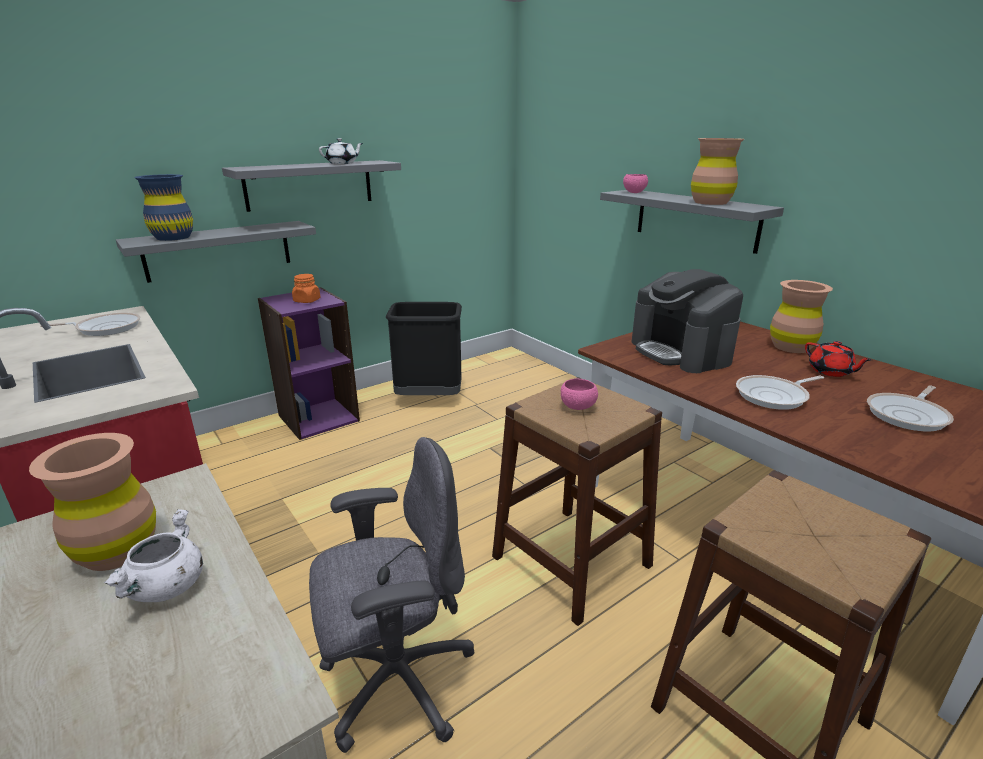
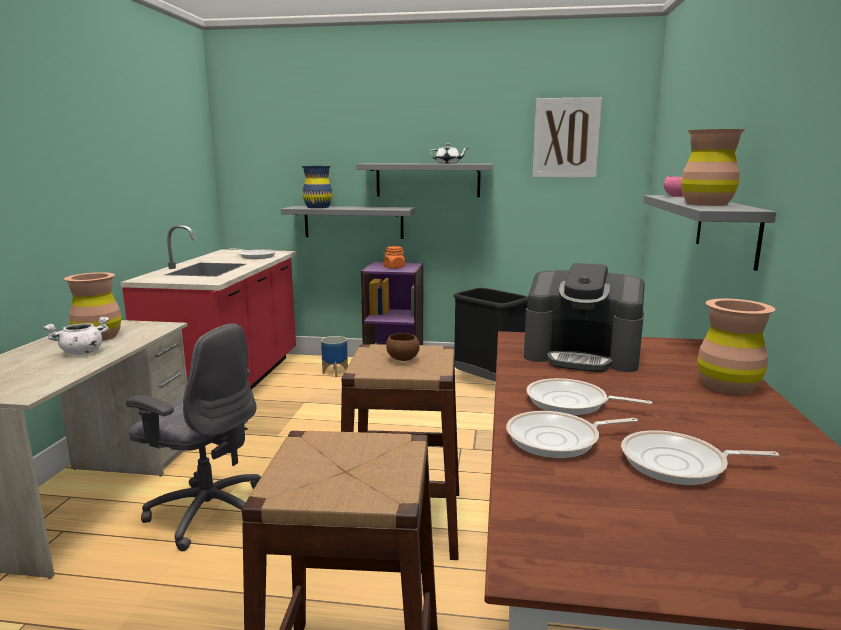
camera: 45 degrees right, 10 degrees down
(258, 448) = (335, 372): none -> planter
(446, 129) = (566, 138): none -> picture
(578, 407) = (402, 359): pink bowl -> brown bowl
(680, 352) = (582, 356): coffee machine -> coffee machine turned 90 degrees counterclockwise
(830, 371) = (706, 413): red teapot -> none
(841, 430) = (558, 440): none -> frying pan

